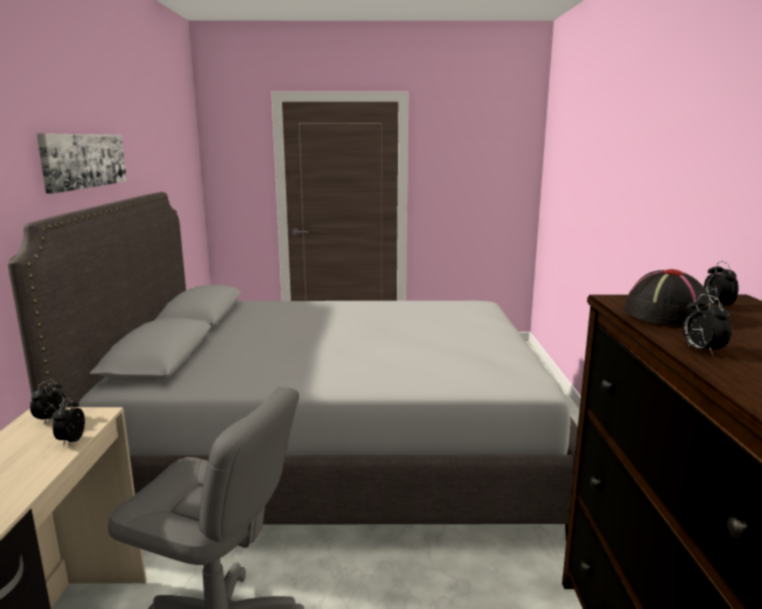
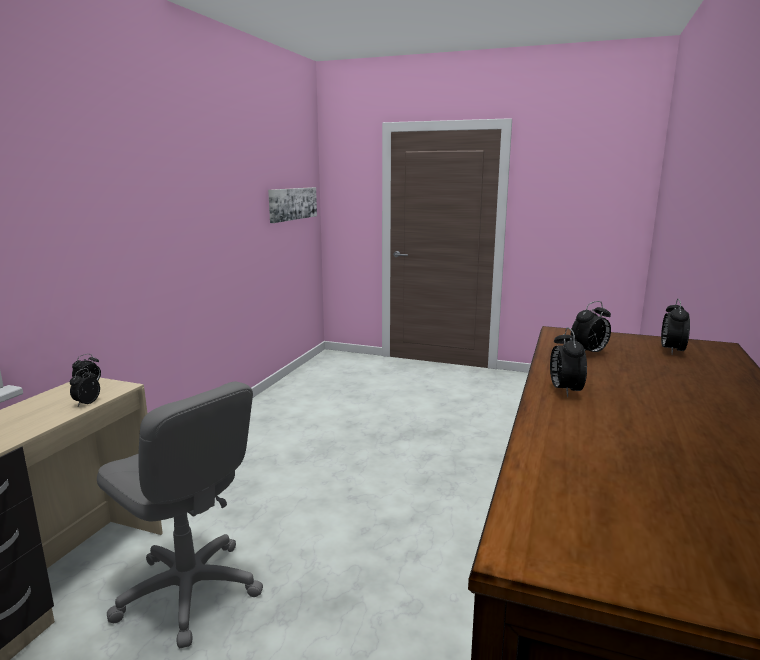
camera: 20 degrees right, 0 degrees up
(84, 160) = (178, 182): picture -> picture (292, 204)
(335, 453) = (369, 461): grey bed -> none
(665, 315) = (589, 353): black hat -> alarm clock

